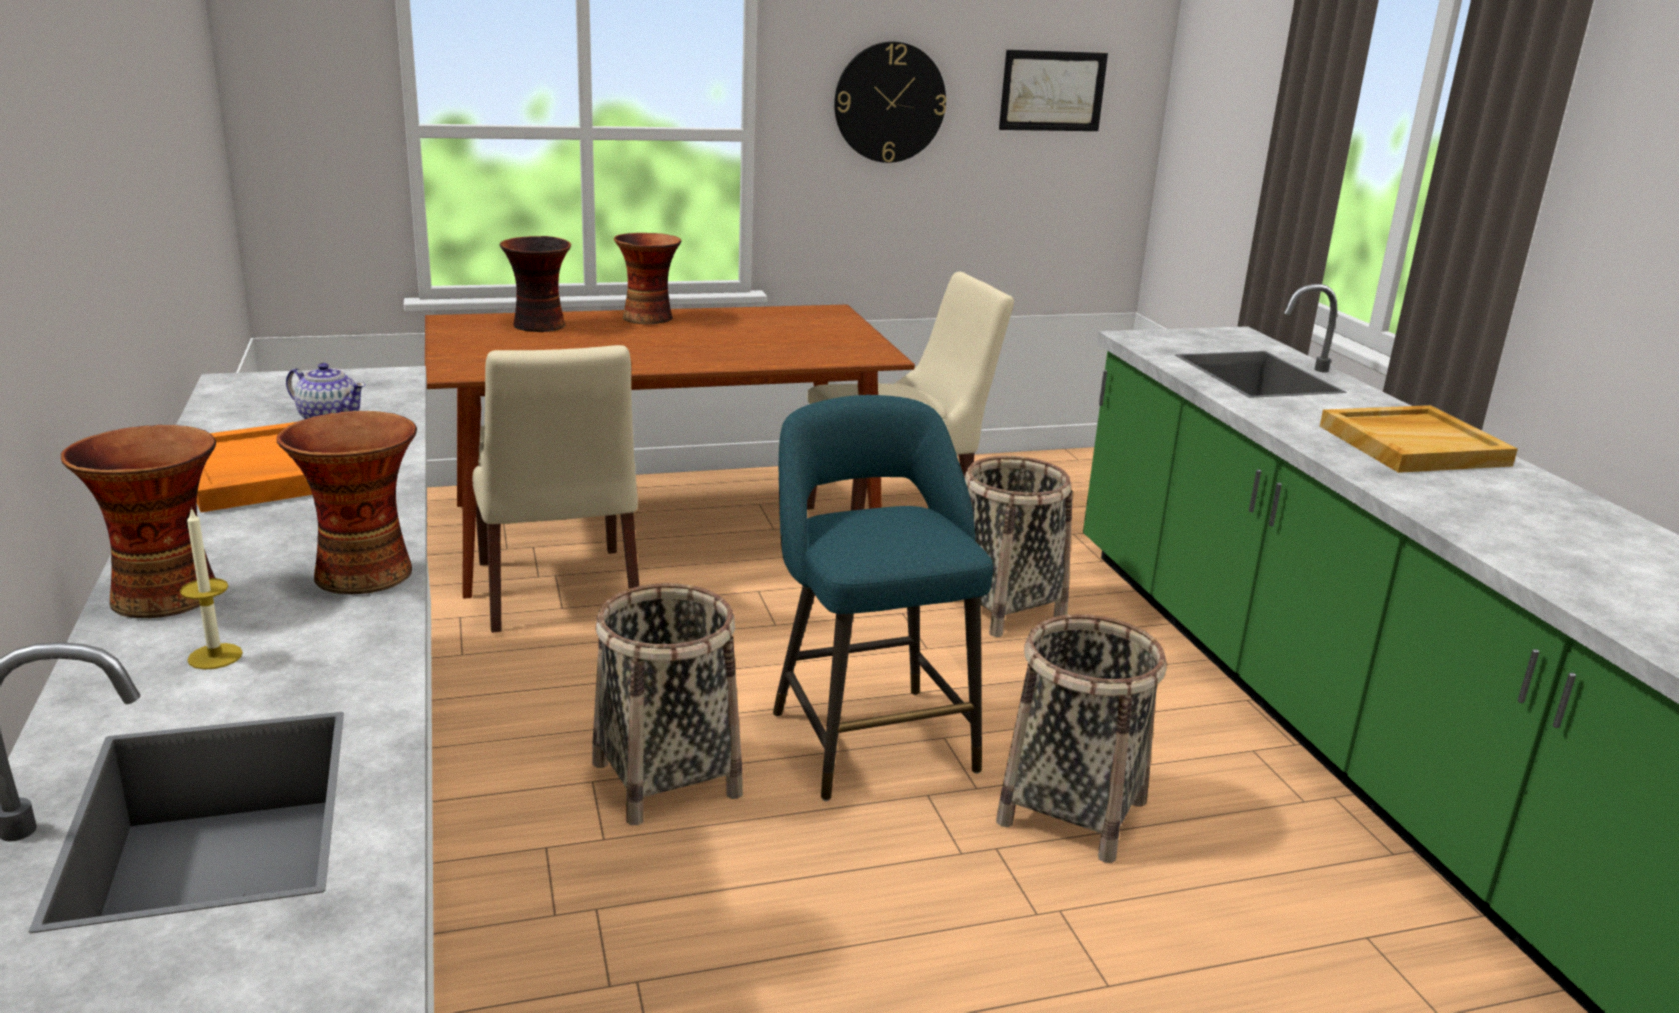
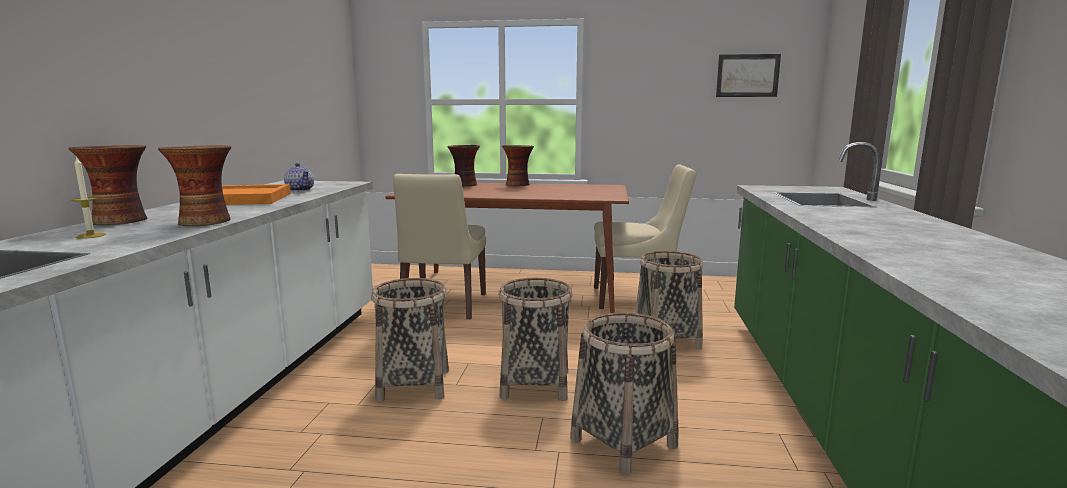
camera: 25 degrees right, 10 degrees down
(869, 736) = (535, 384): turquoise stool -> basket
(889, 102) = (653, 84): wall clock -> none
(1413, 445) = (898, 224): beige tray -> none

